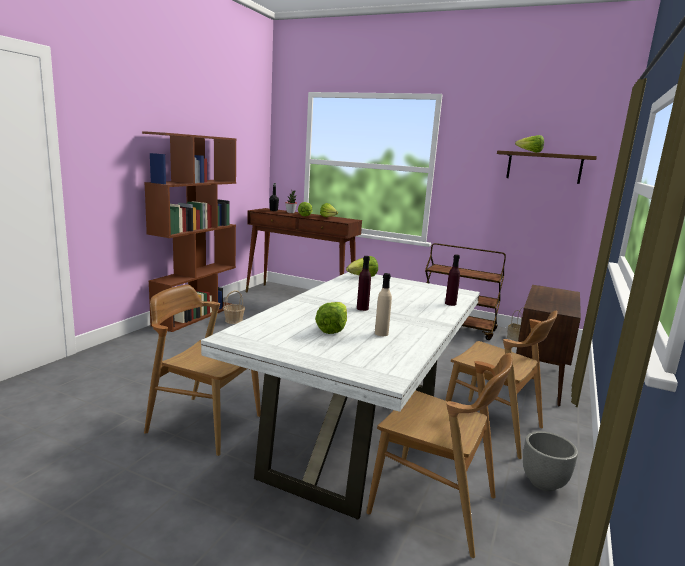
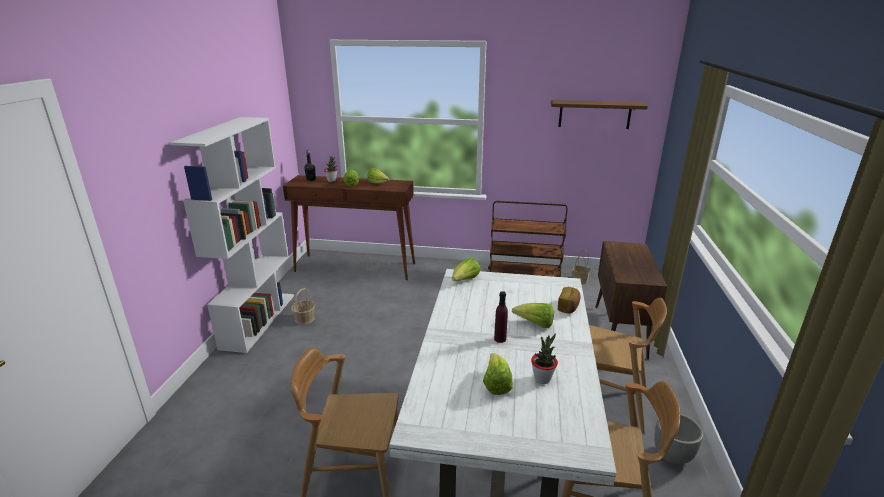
camera: 15 degrees left, 10 degrees up
(195, 315) = (258, 320): brown bookcase -> white bookcase
(381, 333) = (542, 378): beige bottle -> potted plant
(450, 303) = (568, 307): purple bottle -> bread
(530, 152) = (582, 102): lettuce -> lettuce (535, 324)

